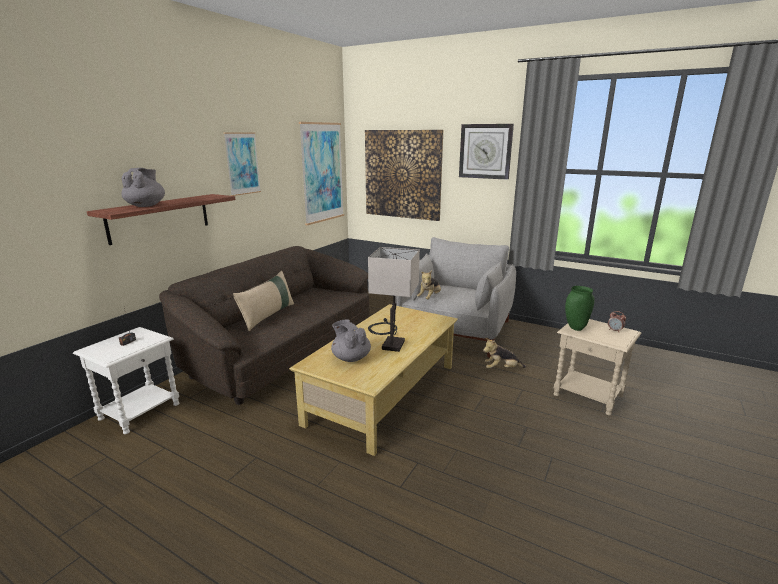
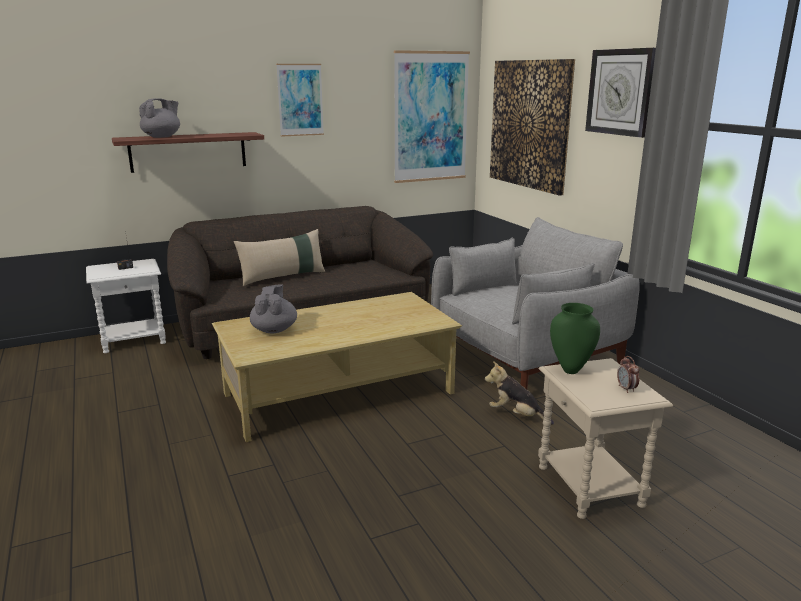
camera: 35 degrees right, 0 degrees up
(389, 337) = (345, 323): table lamp -> none
(429, 298) = (473, 296): plush toy -> none

